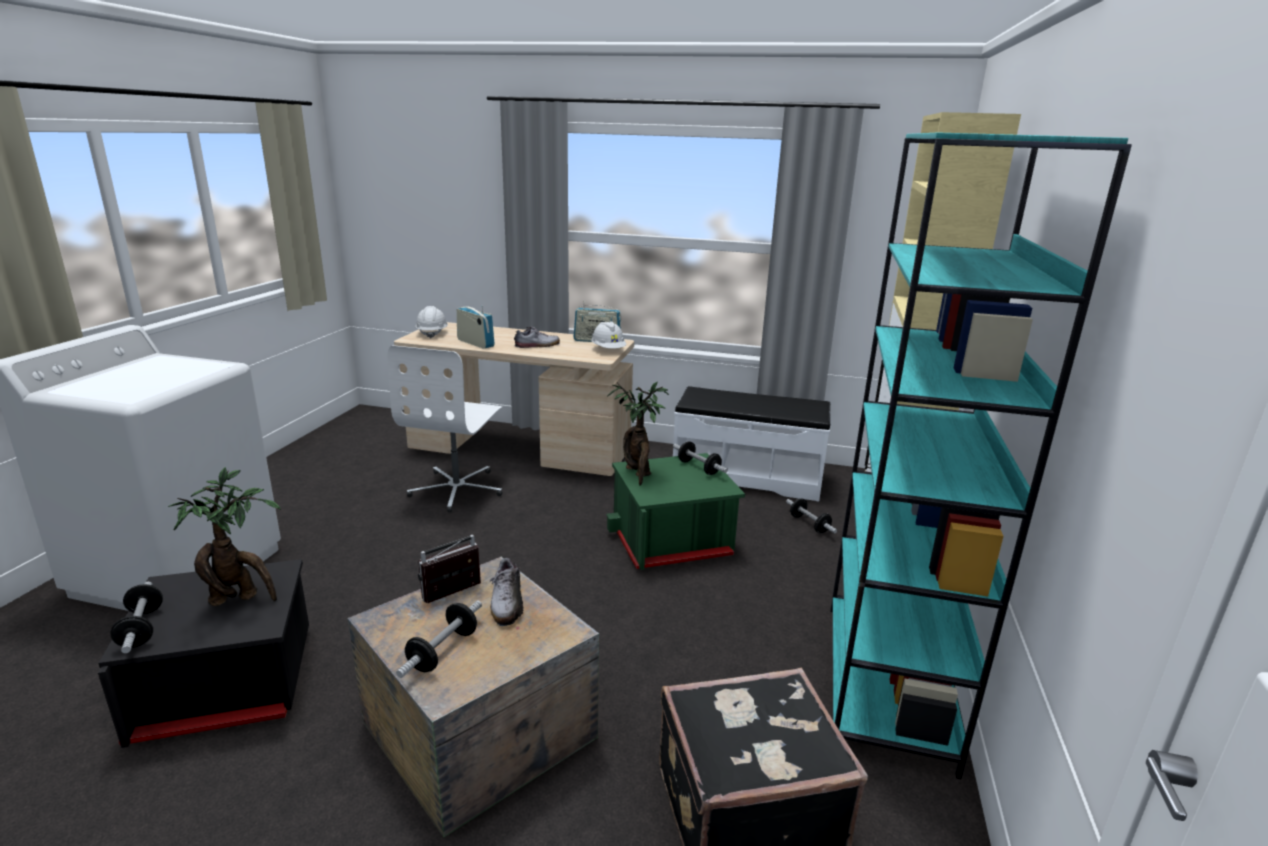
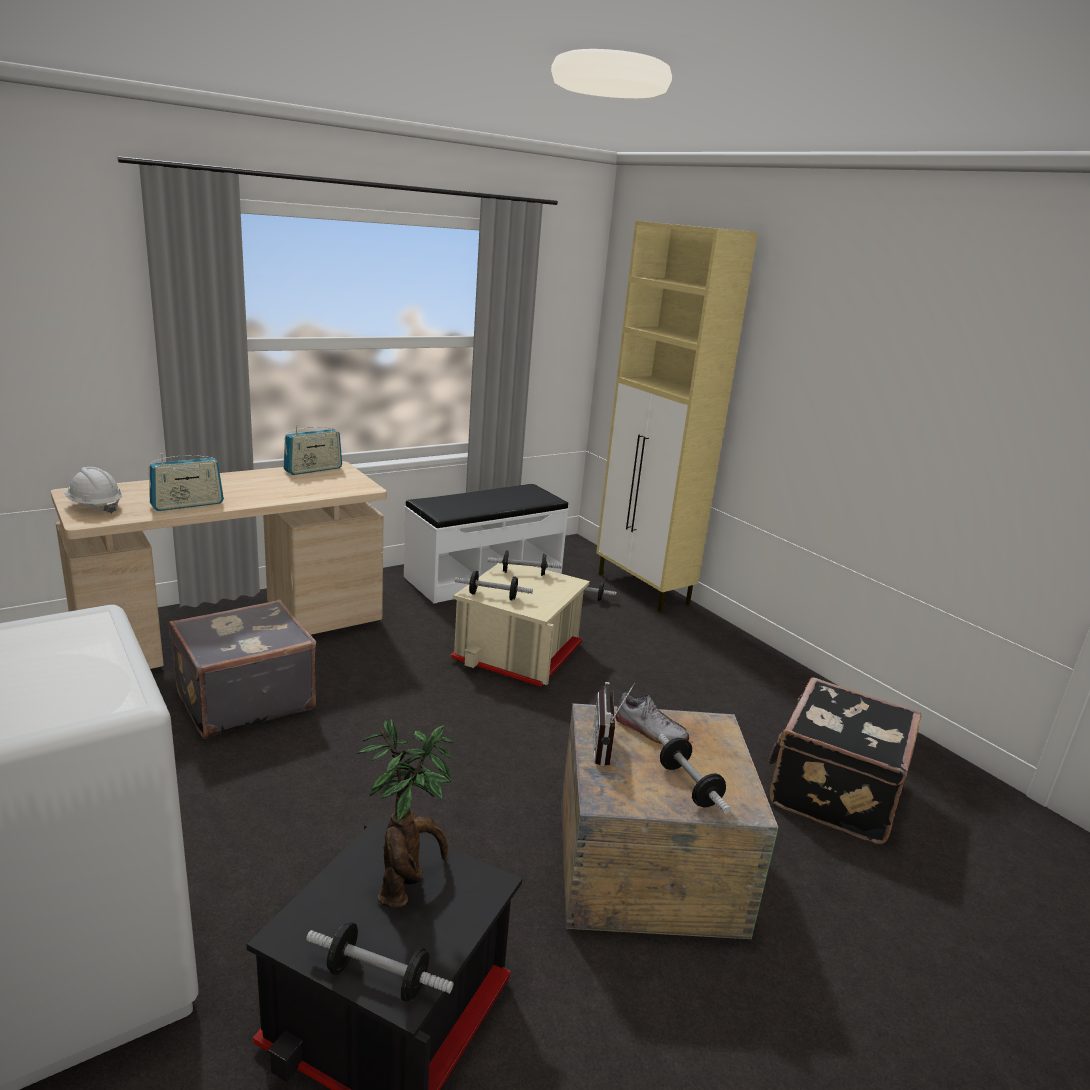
camera: 50 degrees left, 0 degrees up
(457, 489) = (244, 699): white office chair -> grey suitcase
(475, 343) = (187, 505): radio -> radio turned 150 degrees clockwise
(537, 345) = (266, 490): shoe -> none
(608, 350) = (349, 477): white hard hat -> none
(638, 474) = (493, 596): potted plant -> dumbbell
(672, 540) = (520, 652): green storage box -> beige storage box
(887, 683) = (775, 679): turquoise bookcase -> none

